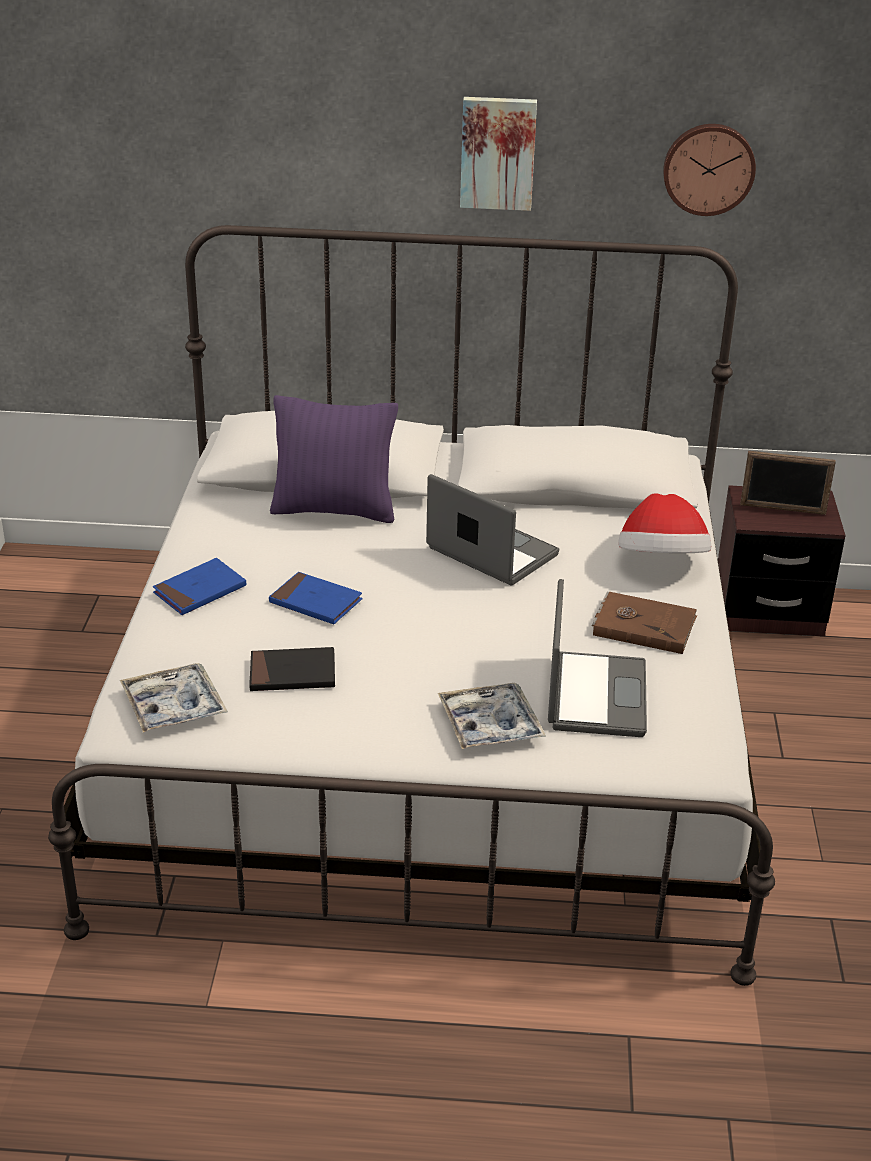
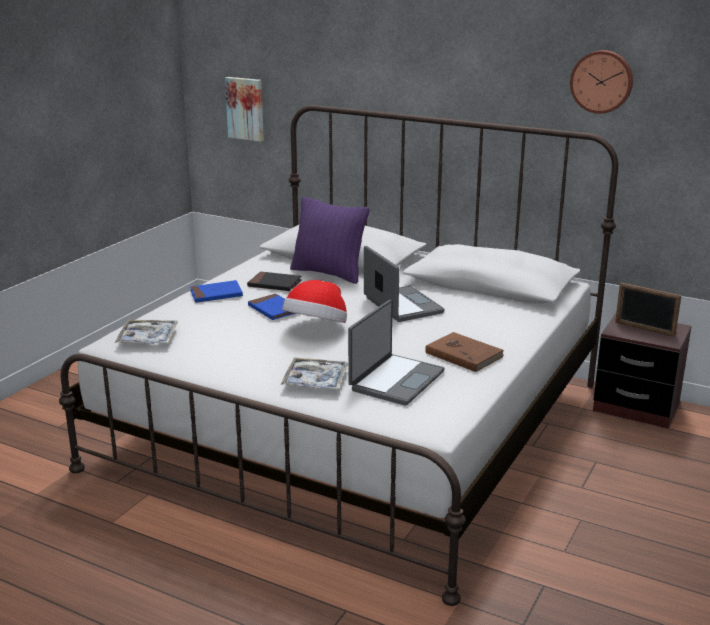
camera: 25 degrees right, 10 degrees down
(292, 674) = (226, 337): black book -> black book (274, 284)
(498, 152) = (469, 66): picture -> picture (246, 108)
(661, 563) = (508, 328): hat -> hat (316, 329)

